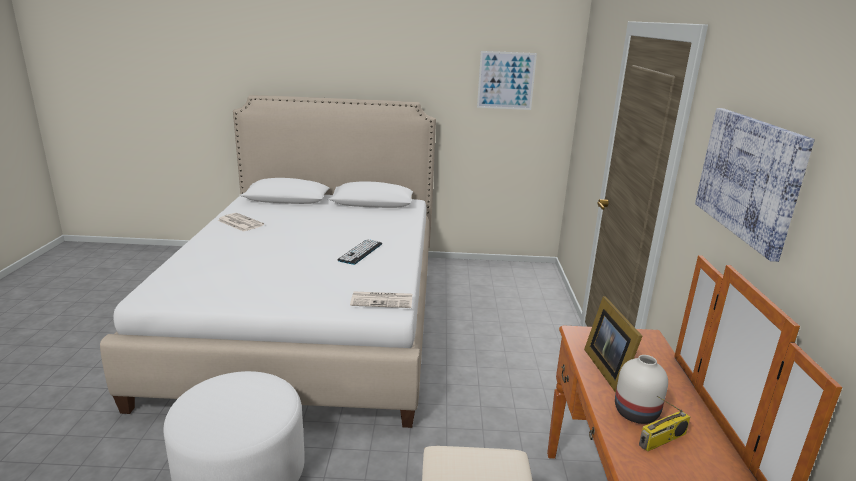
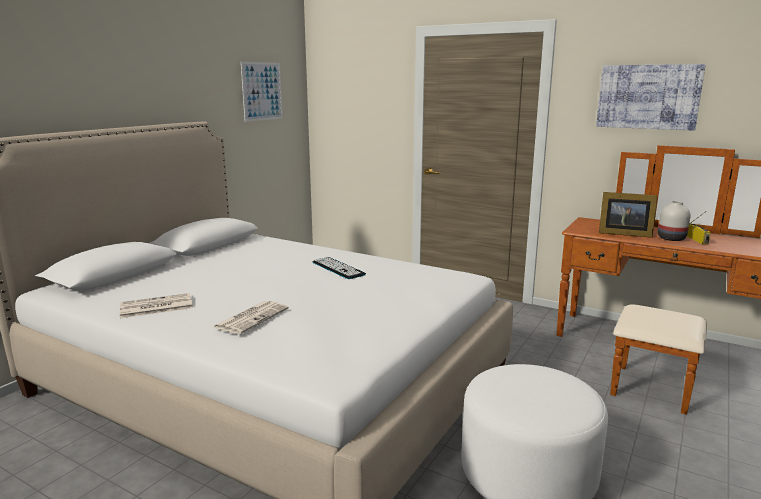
camera: 60 degrees left, 5 degrees down
(383, 300) = (454, 277): newspaper -> newspaper (252, 317)

